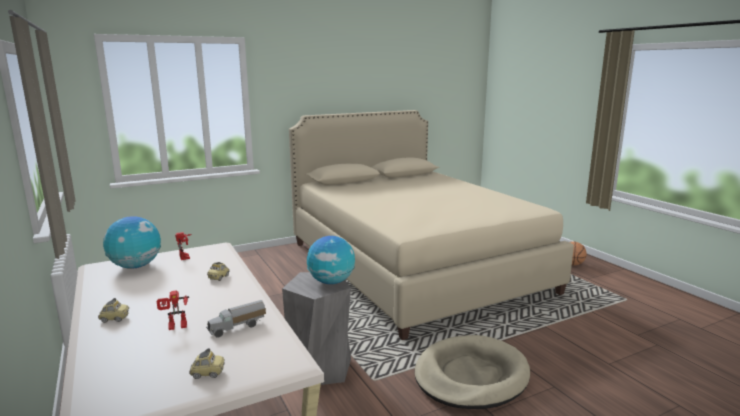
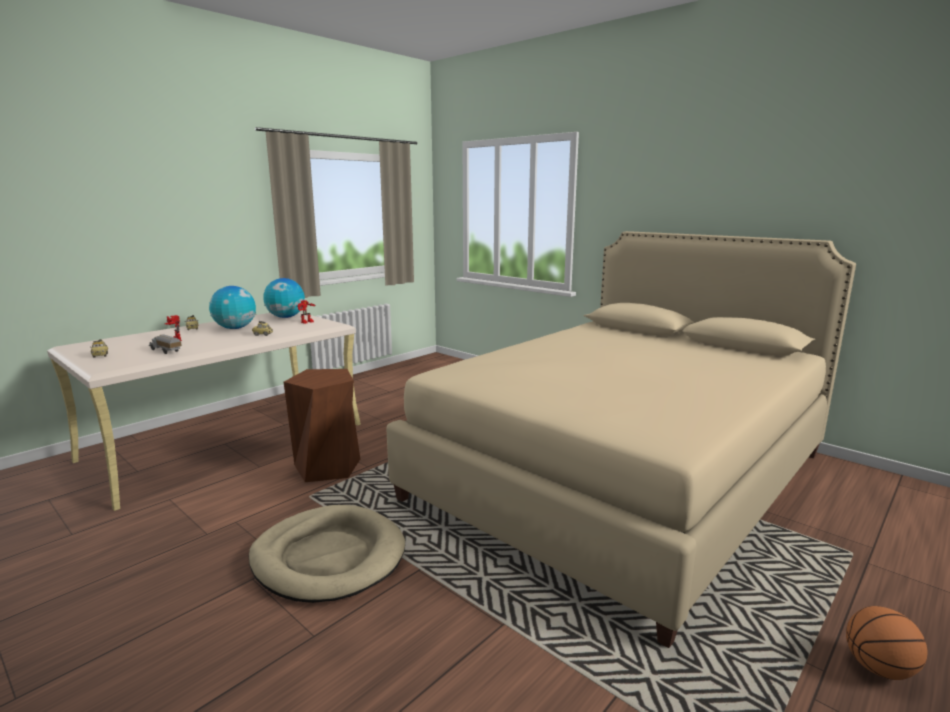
camera: 70 degrees right, 0 degrees up
(320, 368) = (327, 466): grey stool -> brown stool
(331, 282) = (324, 381): globe -> globe (235, 328)

